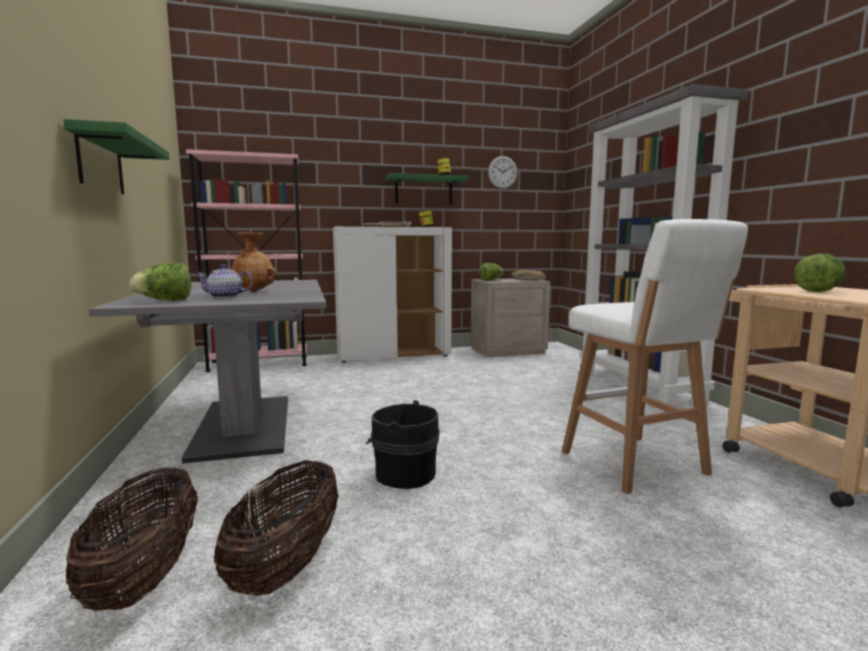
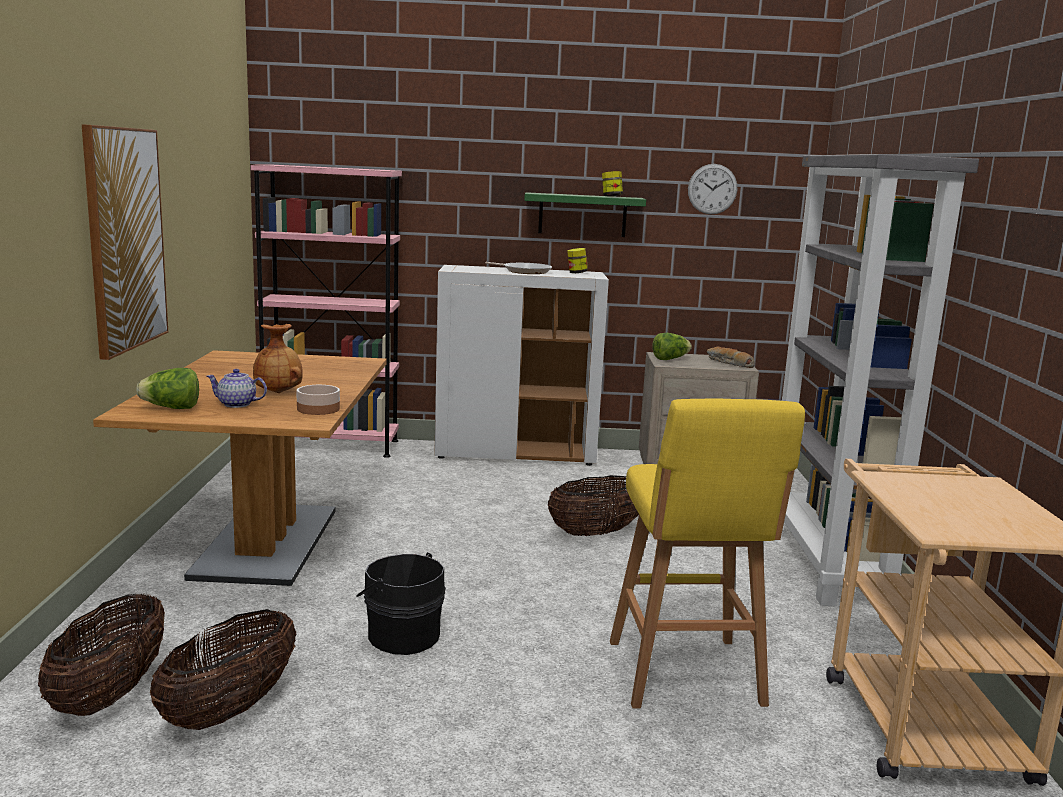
camera: 15 degrees right, 5 degrees up
(100, 163) = (125, 239): green shelf -> picture
(243, 426) = (267, 543): grey dining table -> brown dining table
(300, 295) = (318, 409): none -> bowl
(485, 390) = (596, 533): none -> basket
(636, 464) = (686, 676): white stool -> yellow stool
(819, 291) = (940, 495): lettuce -> none

